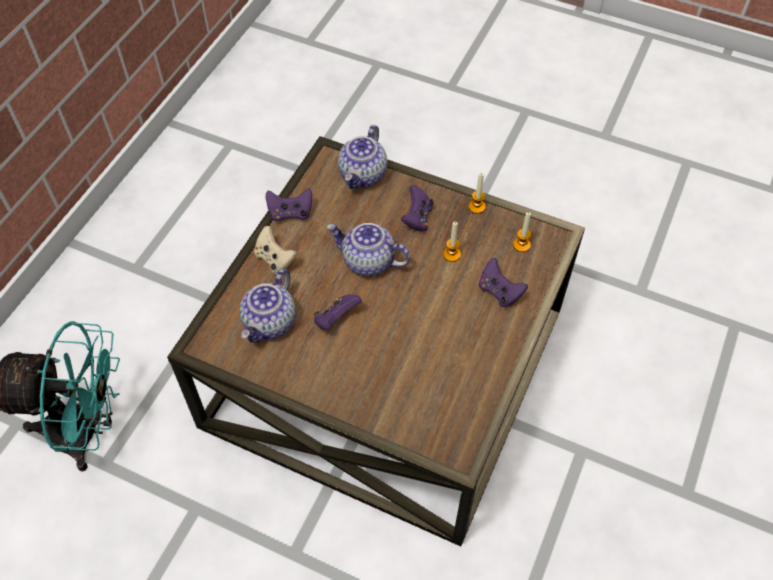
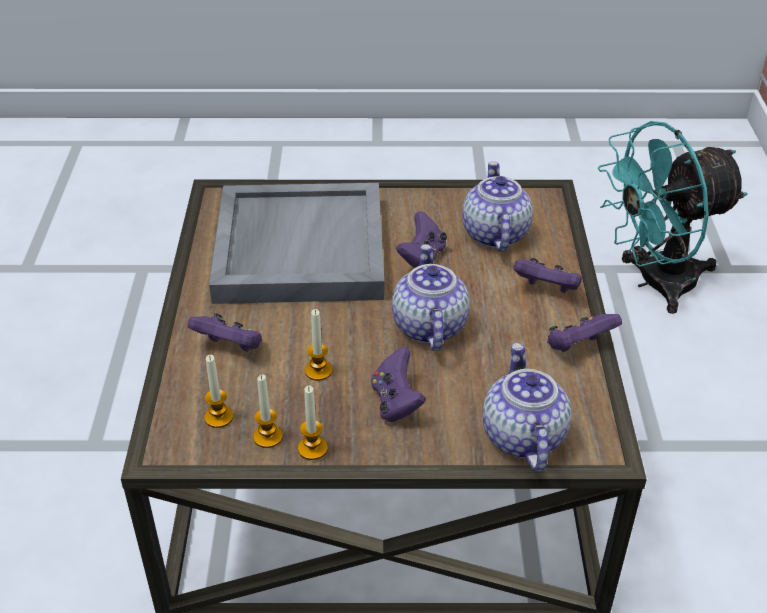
camera: 155 degrees right, 15 degrees down
(275, 259) = (547, 289): beige game controller -> purple game controller
(368, 262) = (428, 326): teapot -> teapot turned 90 degrees counterclockwise
(418, 365) = (298, 248): none -> grey tray
(498, 223) = (268, 437): none -> candle

